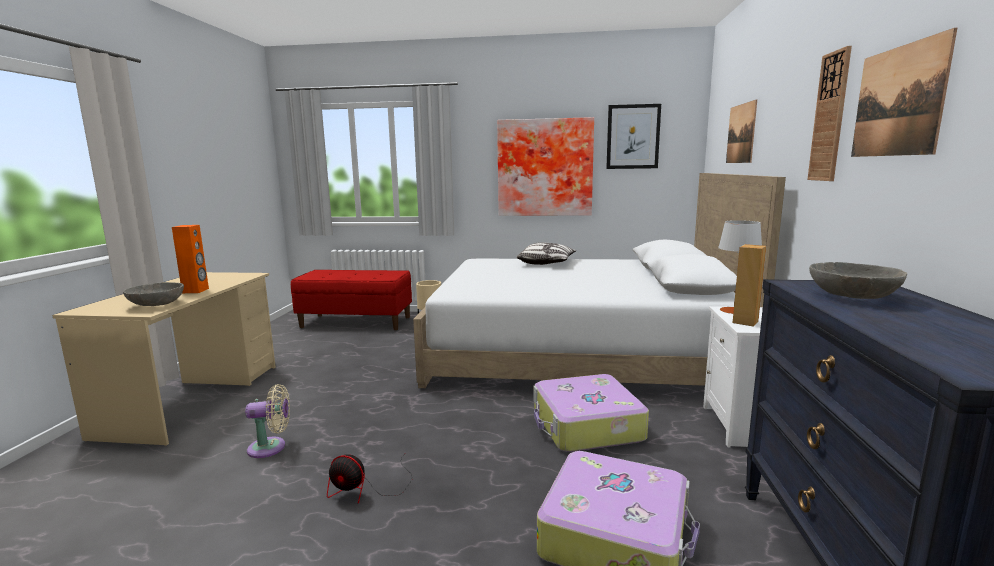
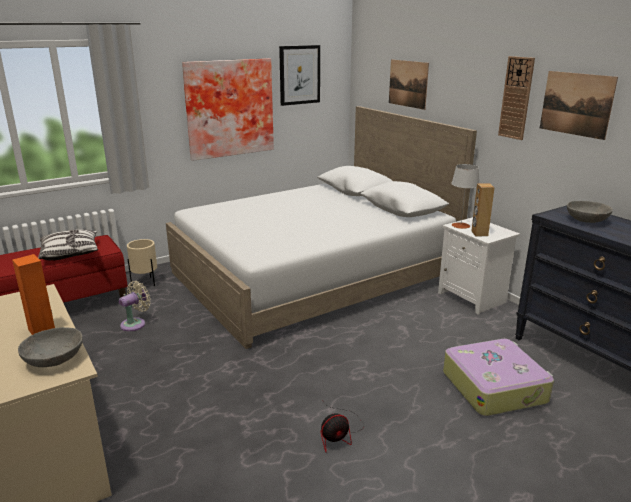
camera: 40 degrees left, 10 degrees up
(271, 447) = (215, 447): beige fan -> beige fan (135, 324)
(546, 263) = (264, 204): pillow -> pillow (70, 253)
(586, 426) = (398, 331): suitcase -> none

